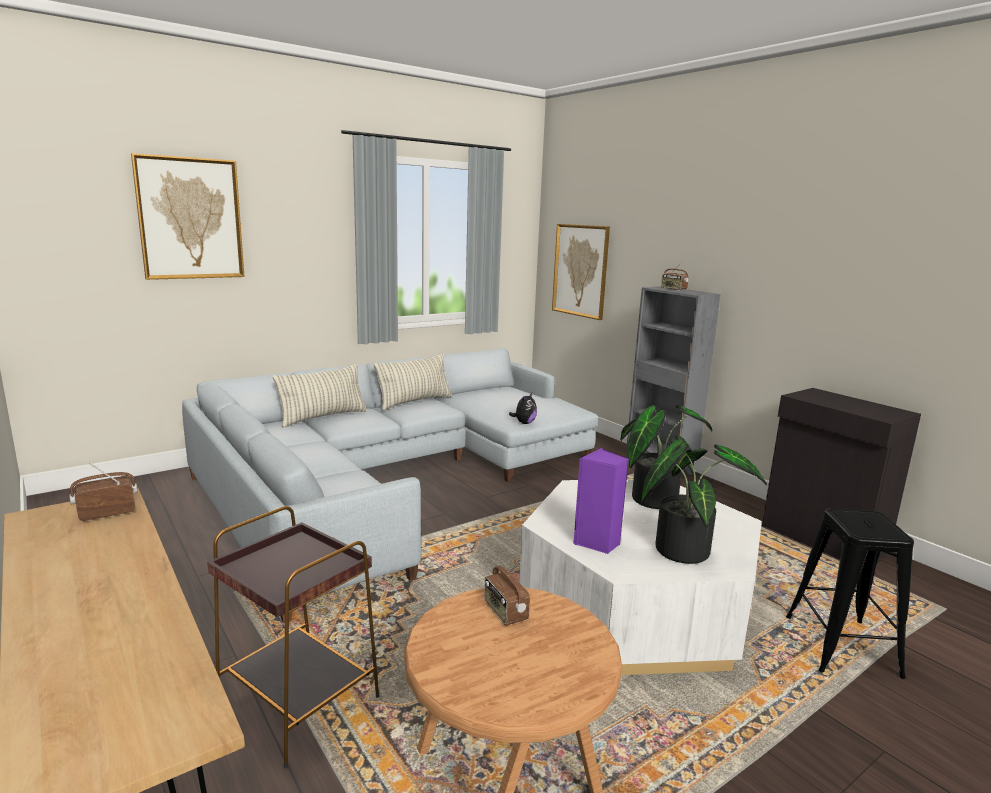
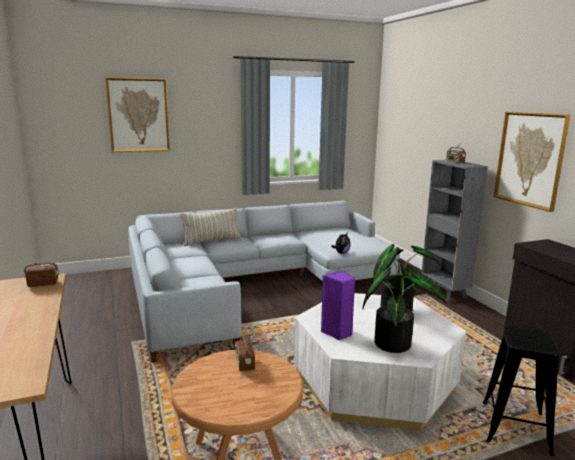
camera: 15 degrees right, 0 degrees up
(299, 701) = (142, 405): brown side table -> none
(414, 402) = (275, 234): pillow -> none
(580, 270) = (402, 146): picture -> picture (530, 159)

